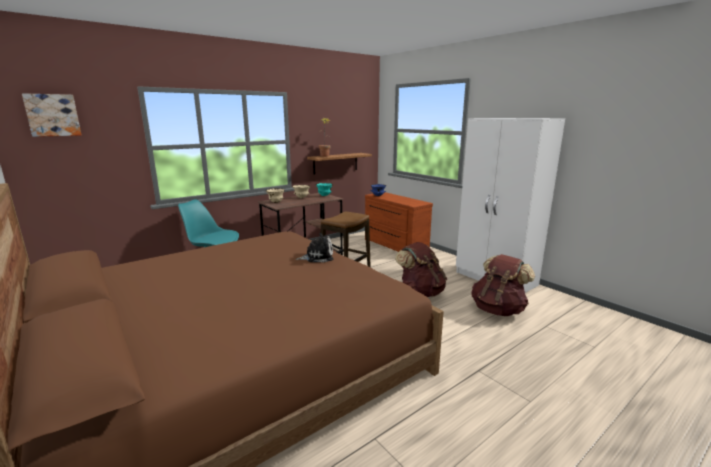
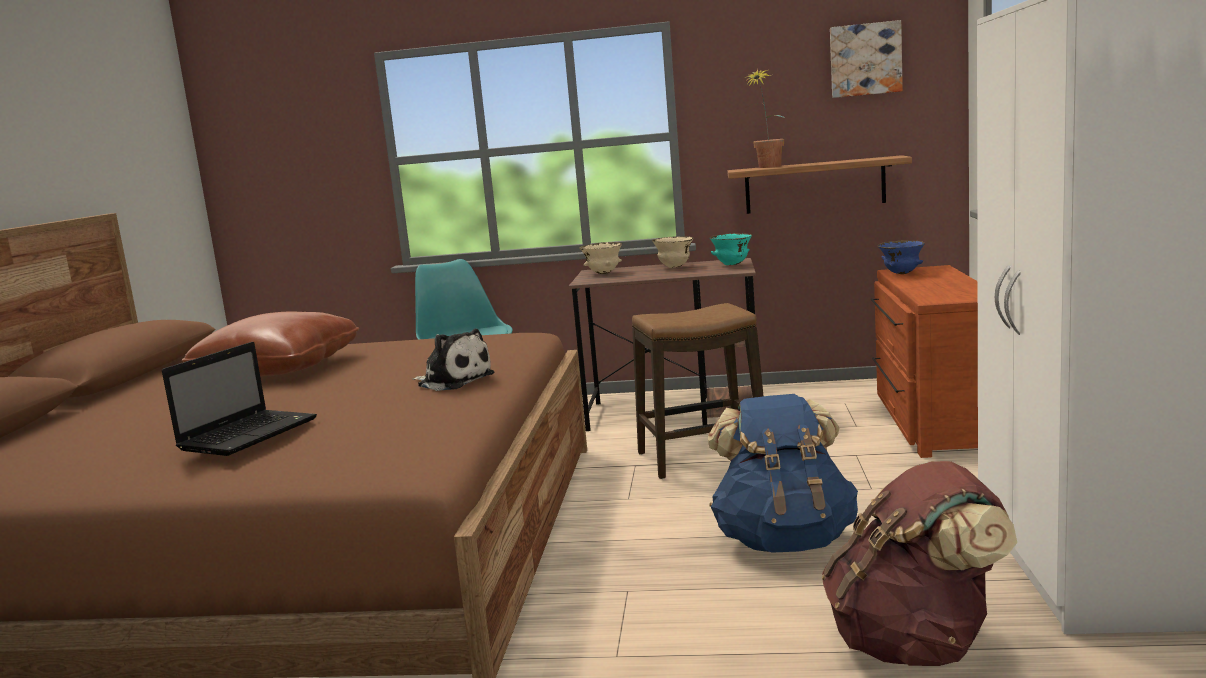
camera: 45 degrees right, 5 degrees down
(52, 115) = (260, 114): picture -> picture (865, 59)
(197, 268) = (279, 370): none -> brown pillow
(306, 297) = (250, 433): none -> laptop
(420, 292) = (784, 540): brown backpack -> blue backpack

